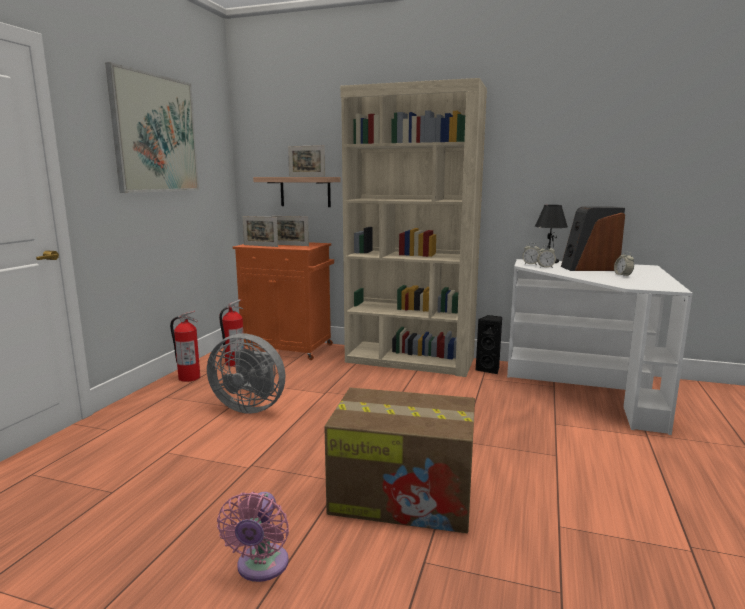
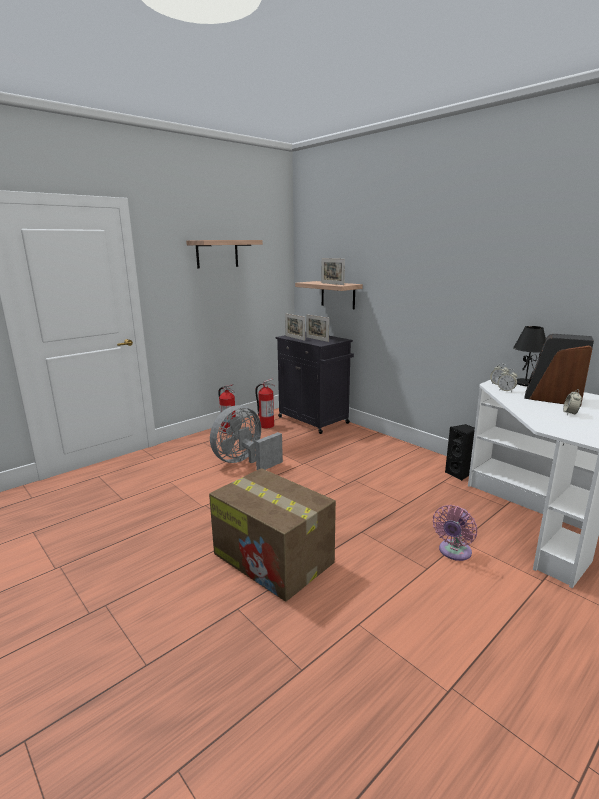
camera: 30 degrees right, 5 degrees up
(155, 134) = (217, 254): picture -> shelf
(250, 407) = (244, 462): grey fan -> grey fan turned 90 degrees clockwise
(261, 567) = (148, 572): pink fan -> pink fan (453, 552)
(289, 348) = (314, 420): orange cabinet -> black cabinet
(410, 361) = (397, 450): beige bookcase -> none

